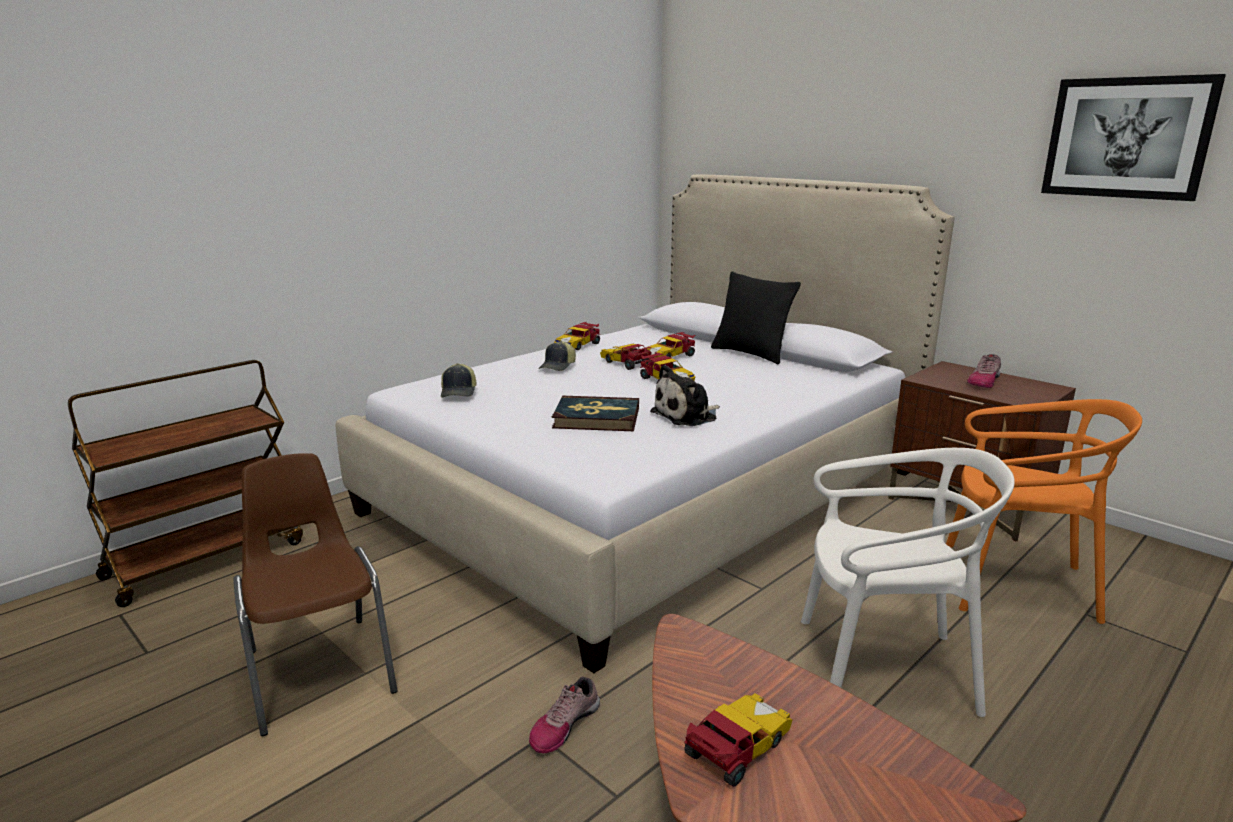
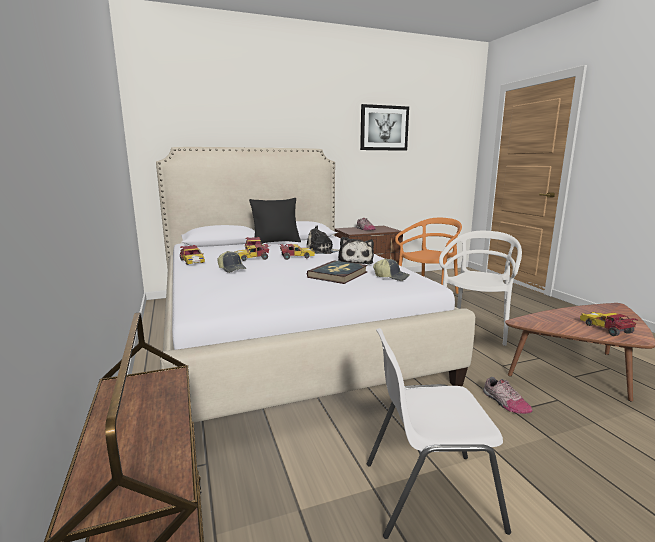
camera: 65 degrees left, 5 degrees down
(319, 670) = (428, 493): brown chair -> white chair
(459, 392) = (246, 293): cap -> cap (391, 277)
(733, 386) = (322, 251): none -> plush toy

